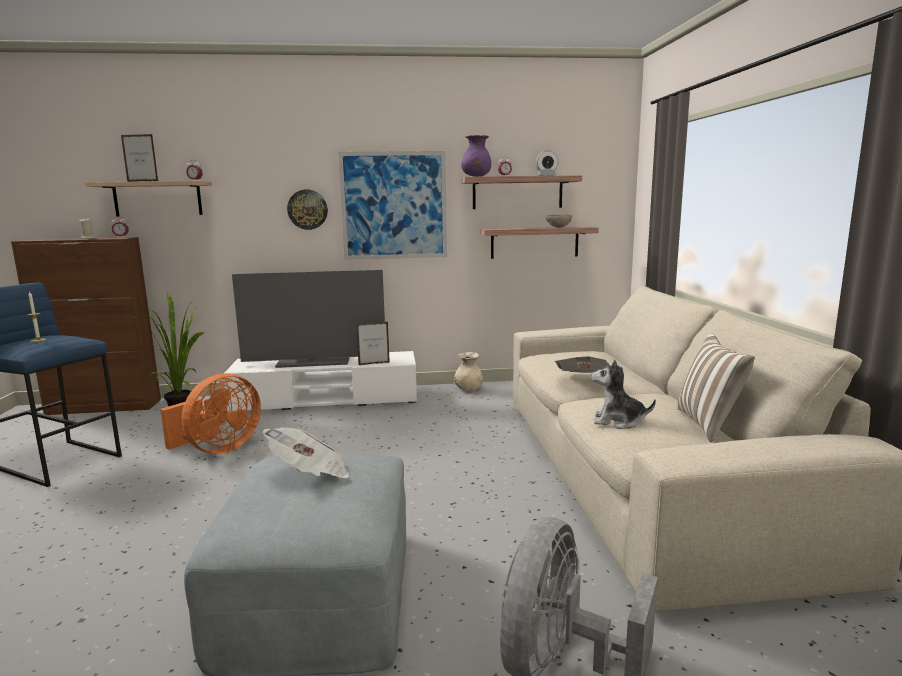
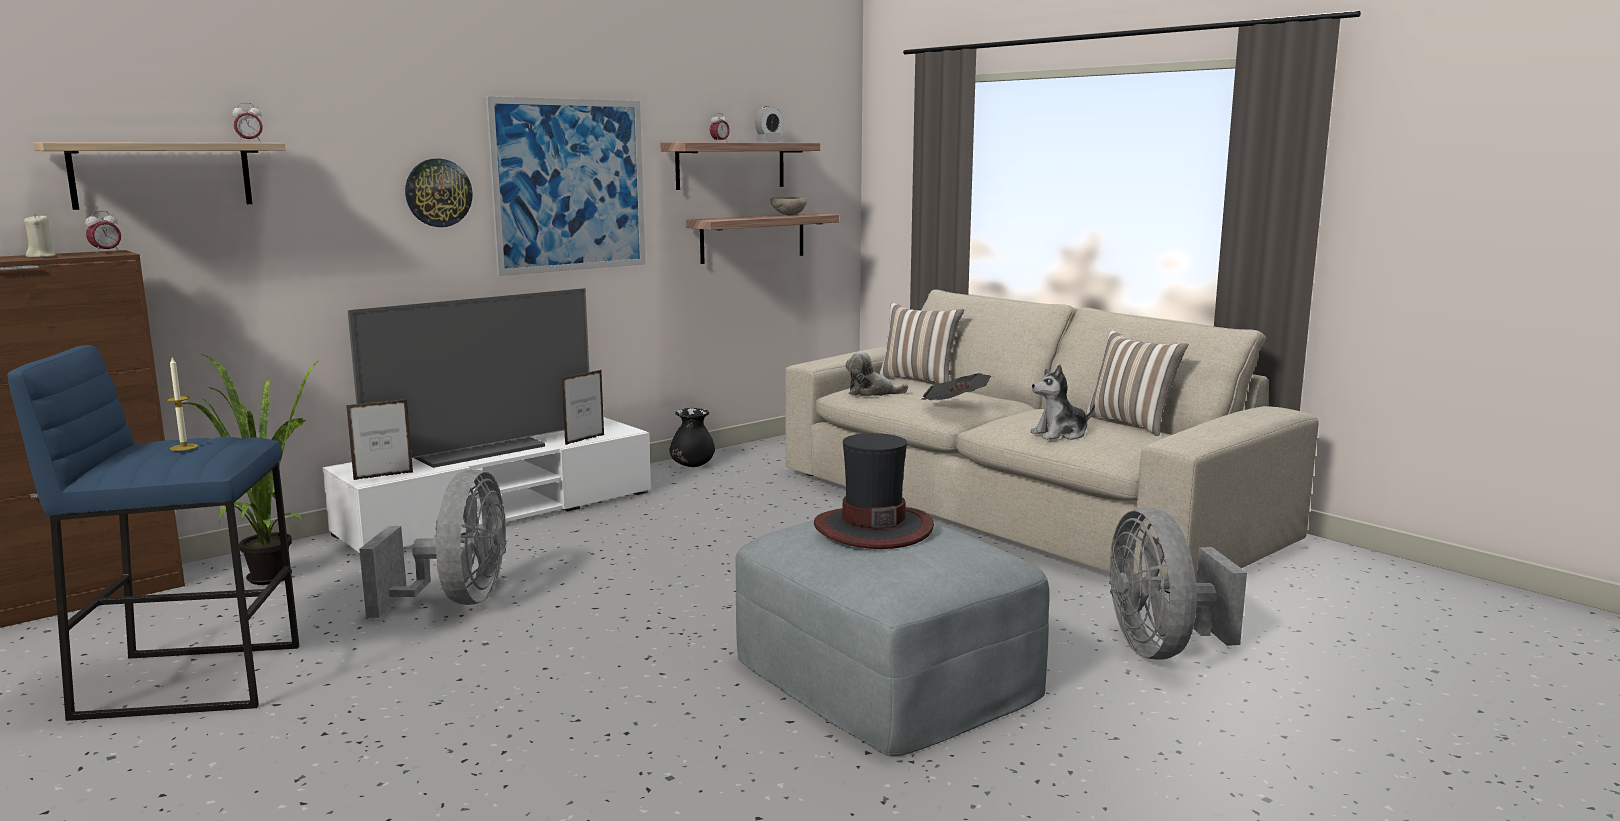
camera: 35 degrees left, 0 degrees up
(142, 181) = (155, 142): picture frame -> picture frame (383, 476)
(218, 449) = (457, 601): orange fan -> grey fan
(310, 473) = (873, 528): newspaper -> hat
(468, 390) = (692, 465): beige vase -> black vase
(476, 176) = (688, 142): purple vase -> none
(548, 359) = (872, 393): none -> plush toy
(606, 354) = (919, 380): none -> pillow

